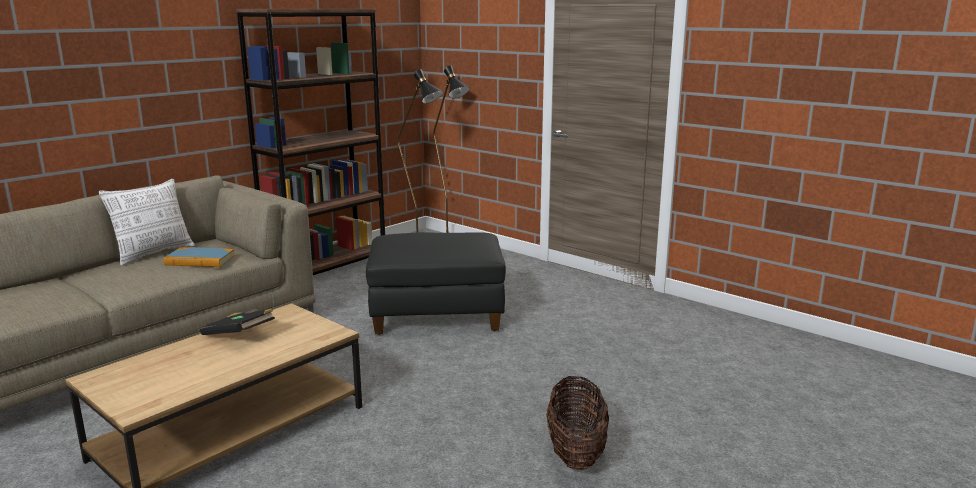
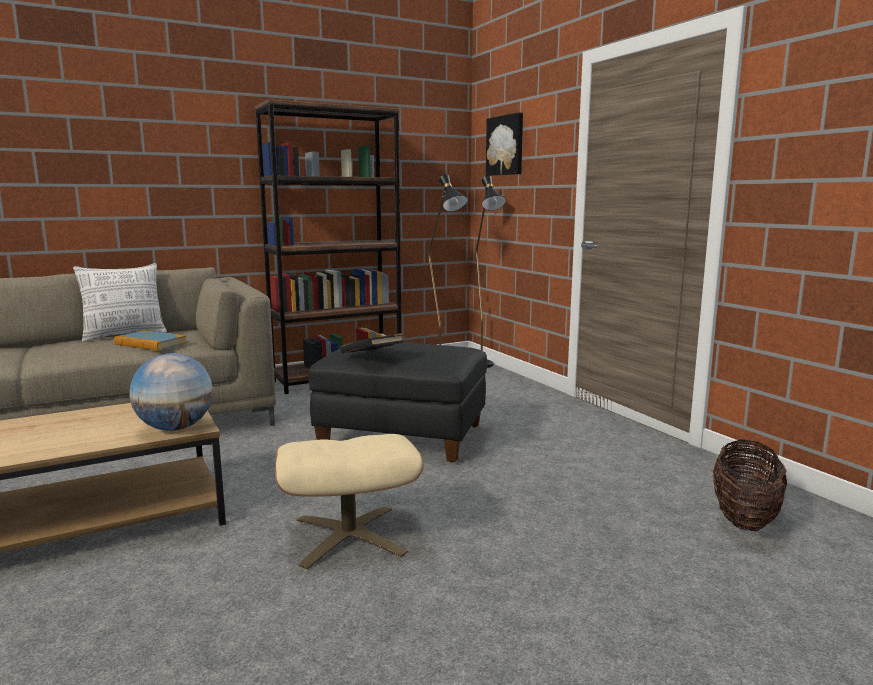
camera: 20 degrees right, 5 degrees down
(239, 335) = (103, 417): black book -> black book (373, 356)
(319, 335) = (175, 428): none -> globe
(464, 37) = (506, 145): none -> picture
(466, 398) = (349, 536): none -> beige ottoman
(575, 453) = (423, 644): basket -> basket (744, 518)

